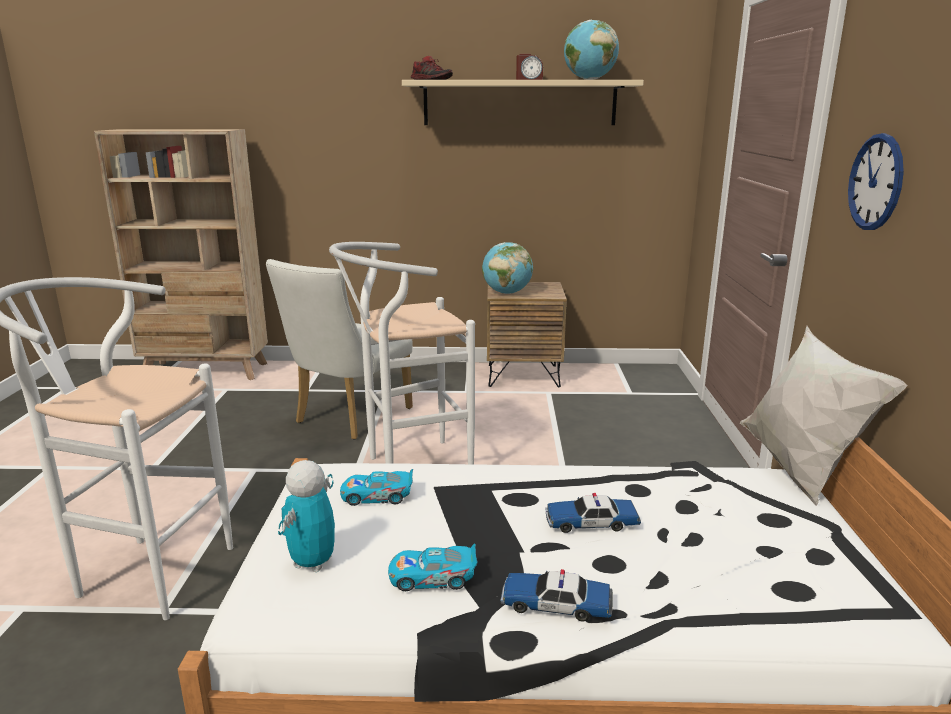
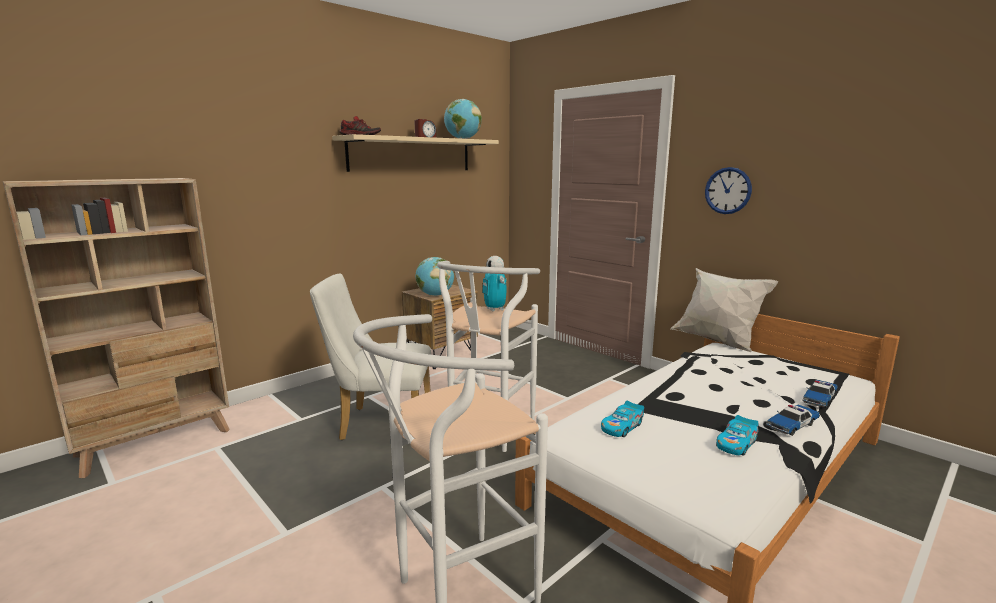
camera: 45 degrees left, 5 degrees down
(312, 563) = (682, 471): toy robot -> toy robot (495, 309)
(347, 418) = (379, 423): white chair -> white chair turned 105 degrees clockwise
(591, 523) = (721, 391): toy car -> toy car (819, 399)

